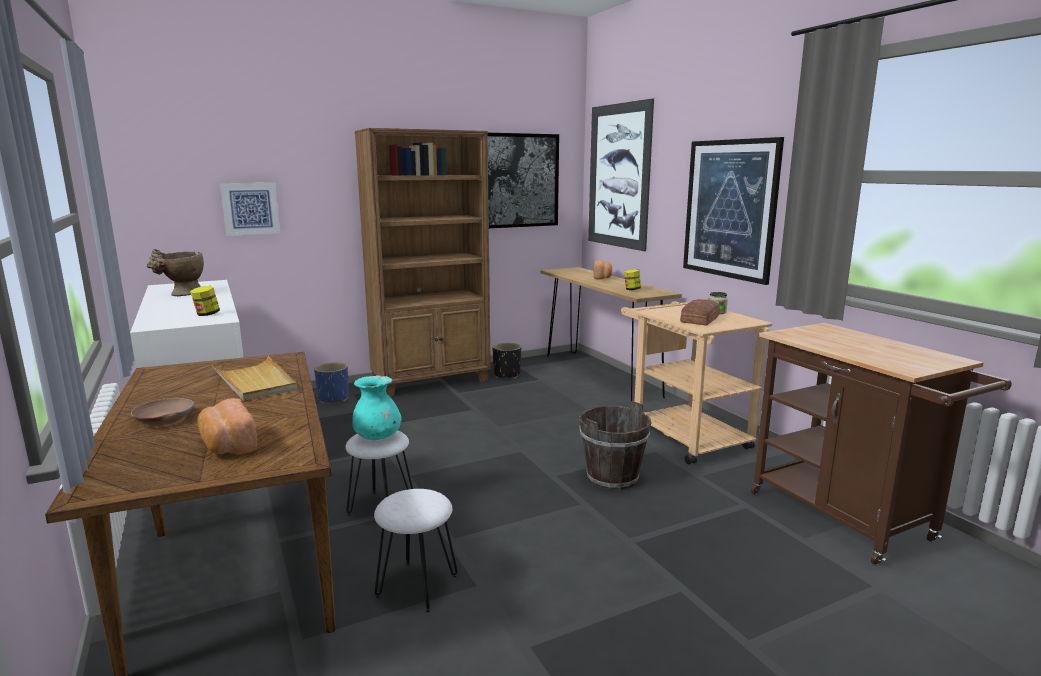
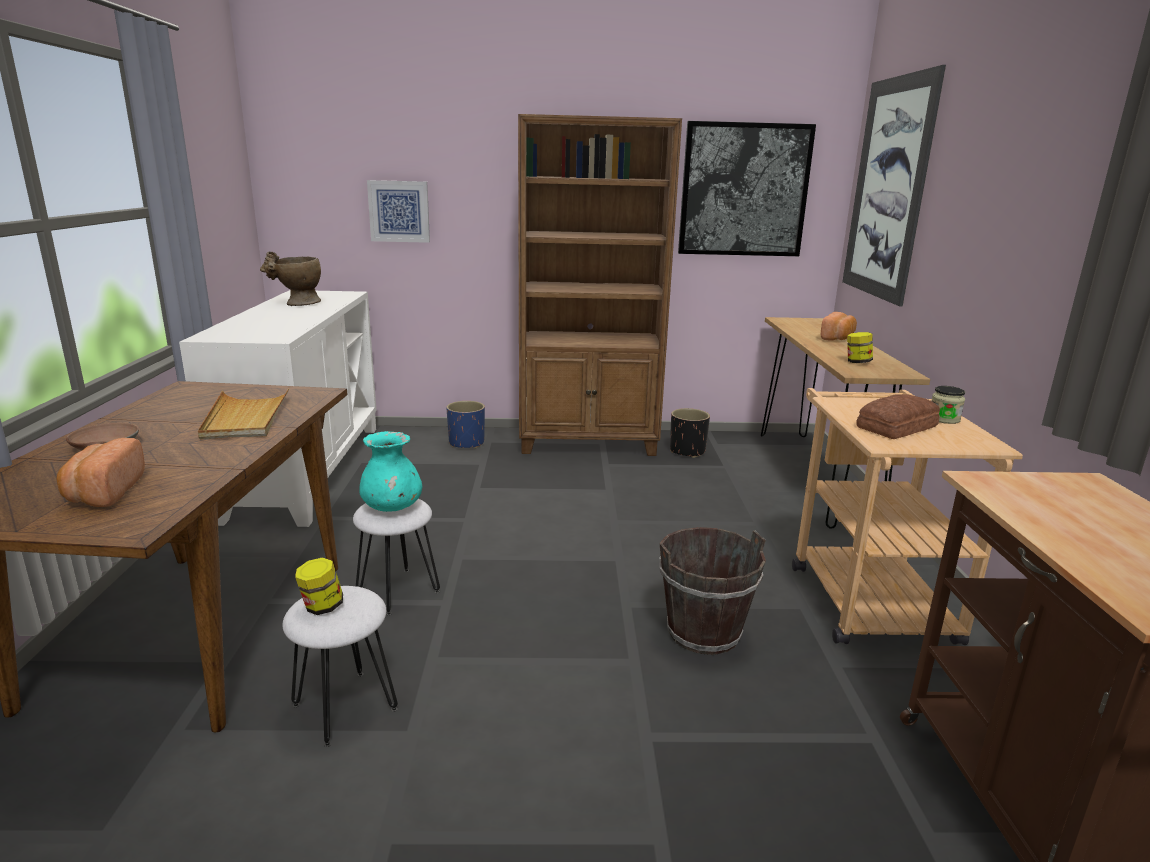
camera: 25 degrees right, 5 degrees up
(207, 314) = (276, 330): jar -> jar (322, 607)
(729, 209) = (1015, 251): picture -> none

